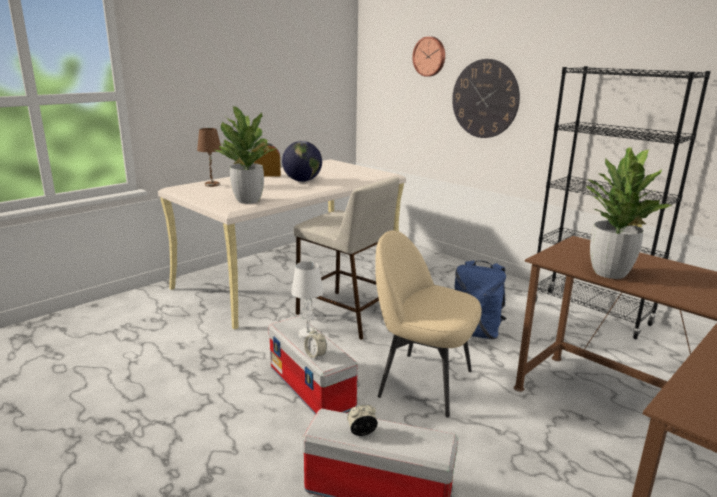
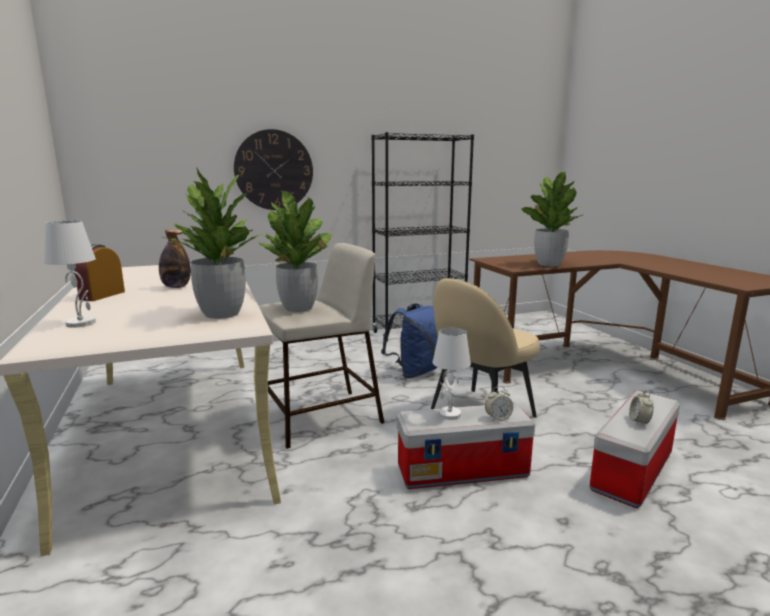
camera: 65 degrees left, 5 degrees down
(212, 185) = (82, 323): brown table lamp -> white table lamp
(302, 181) = (176, 287): globe -> bottle
(331, 219) = (299, 308): none -> potted plant
(430, 56) = (191, 127): wall clock -> none

